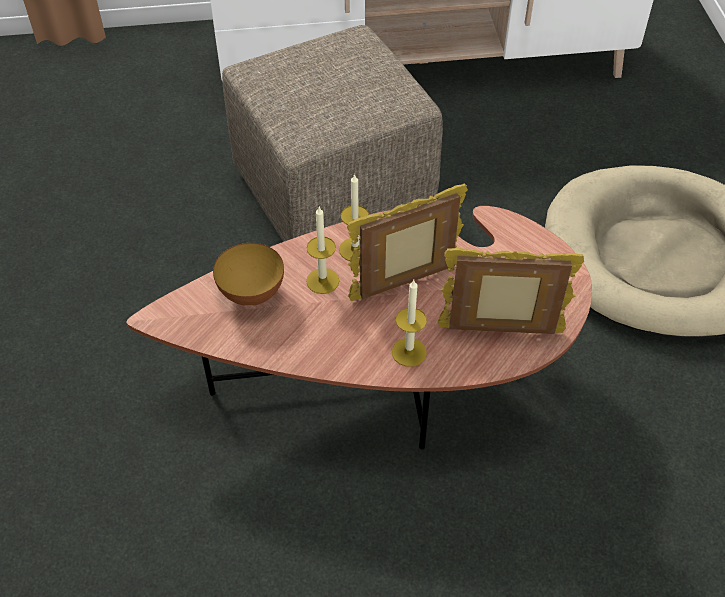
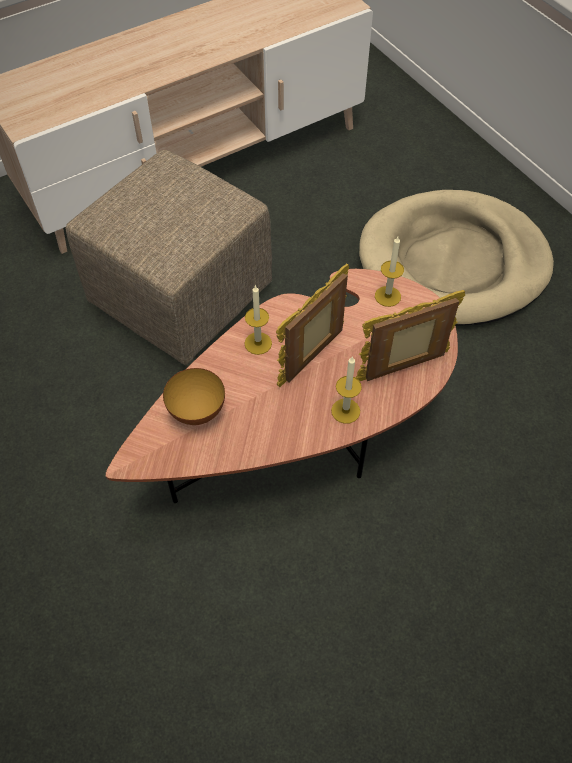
camera: 25 degrees left, 5 degrees up
(322, 281) = (247, 379): candle -> candle (387, 296)

